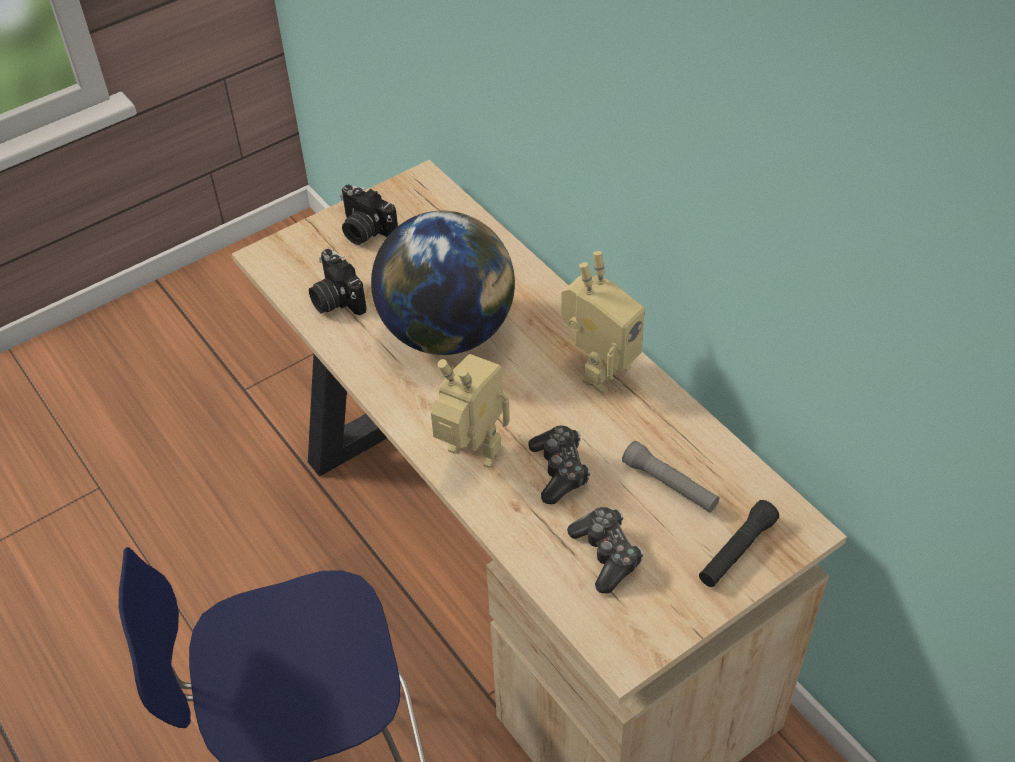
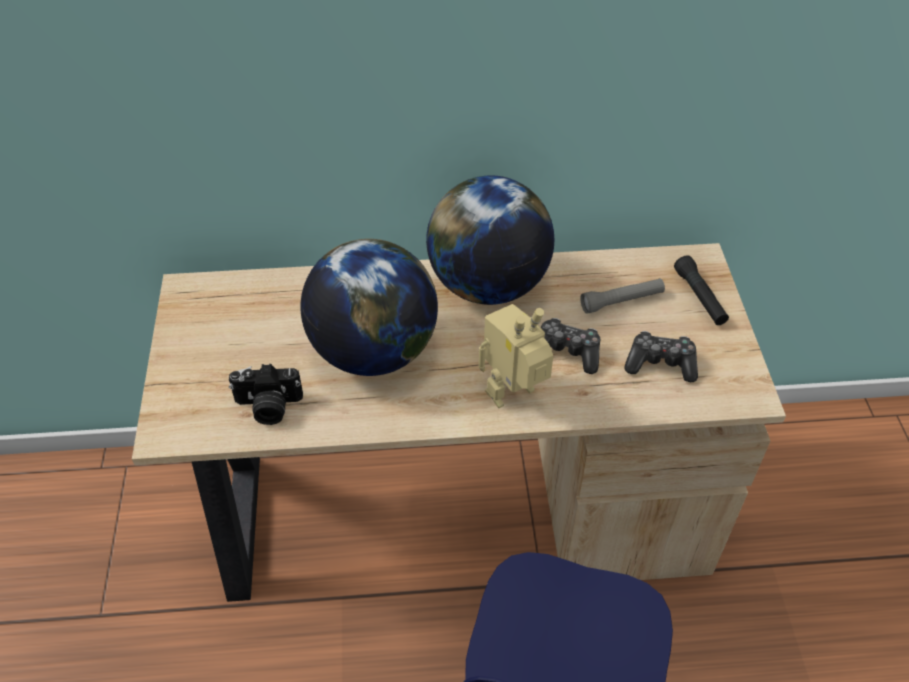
camera: 60 degrees left, 0 degrees up
(365, 231) = (205, 352): camera -> none
(599, 370) = (488, 285): toy robot -> globe

